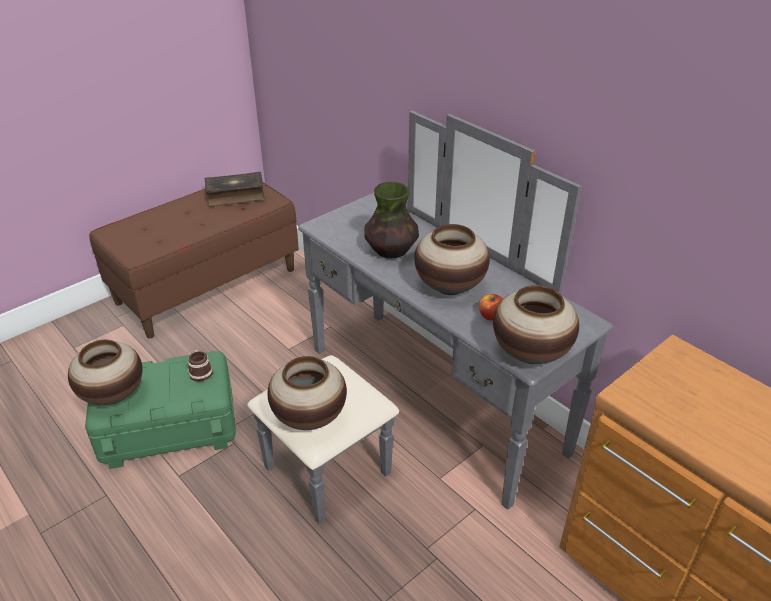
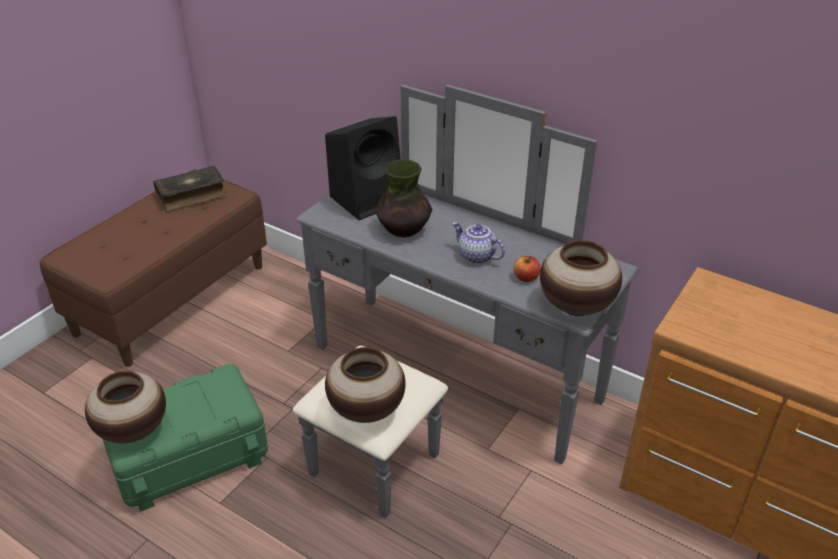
camera: 15 degrees left, 0 degrees up
(200, 371) = (220, 388): mug -> none
(370, 217) = (368, 198): none -> black speaker
(449, 287) = (476, 256): vase -> teapot

